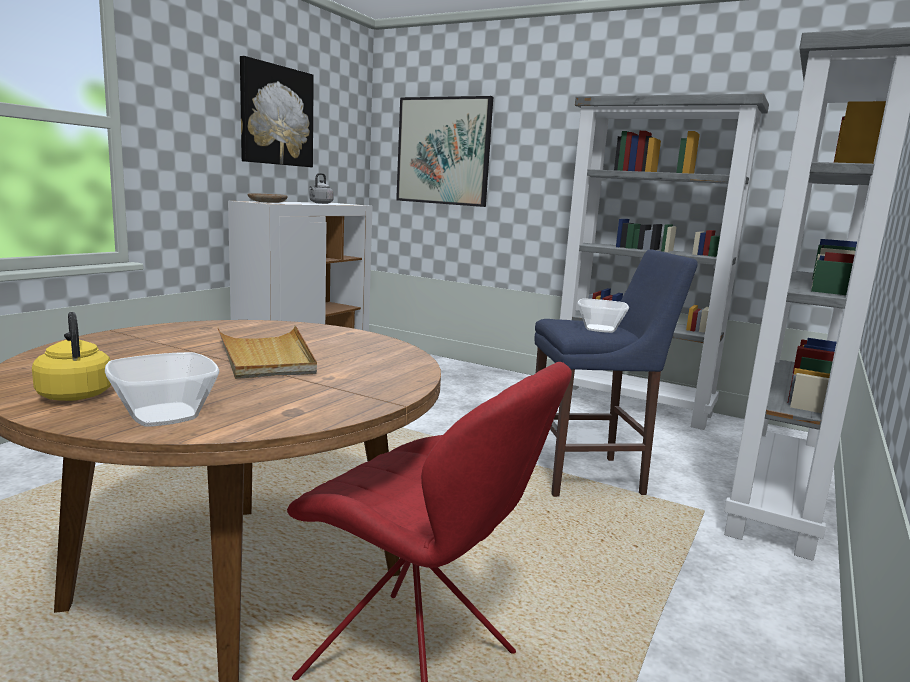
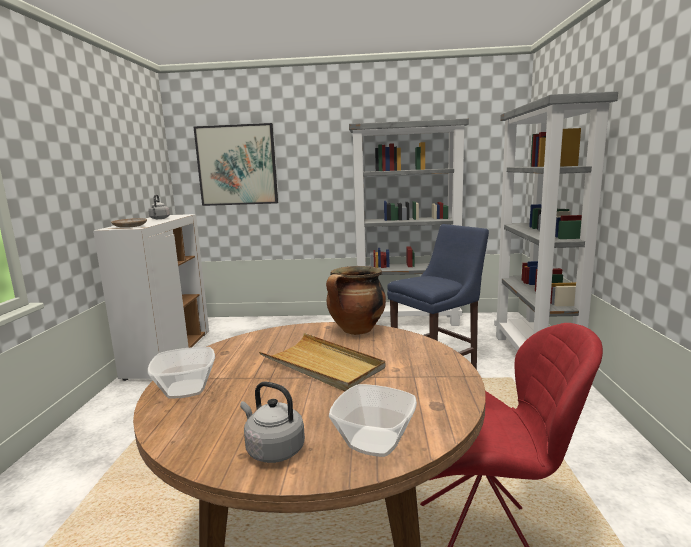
camera: 25 degrees left, 0 degrees up
(75, 394) = (273, 449): yellow kettle -> grey kettle
(276, 116) = (110, 151): picture -> none
(371, 342) = (356, 331): none -> cooking pot
(599, 329) = (438, 282): bowl -> bowl (185, 389)

